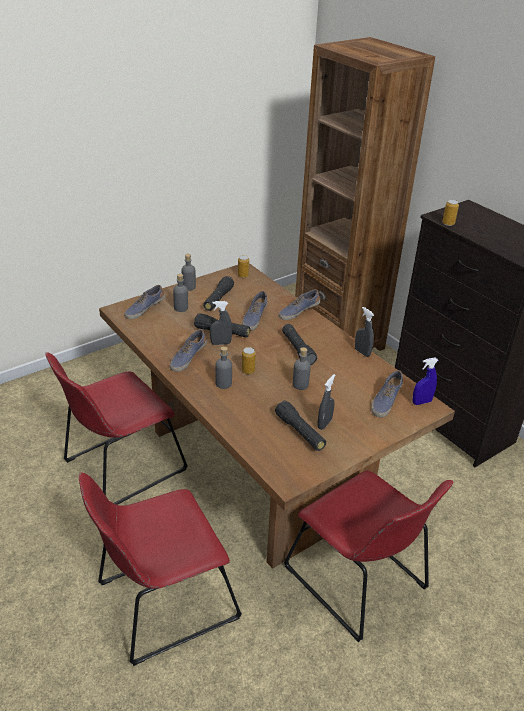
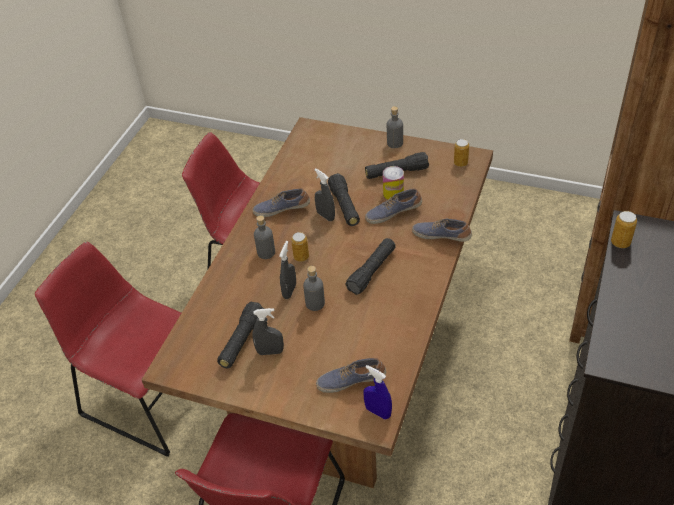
camera: 60 degrees right, 10 degrees up
(144, 309) = (326, 141): shoe -> none
(181, 308) = (354, 159): grey bottle -> none
(236, 309) = (393, 193): none -> can
(362, 352) = (420, 321): grey spray bottle -> grey spray bottle (289, 291)

